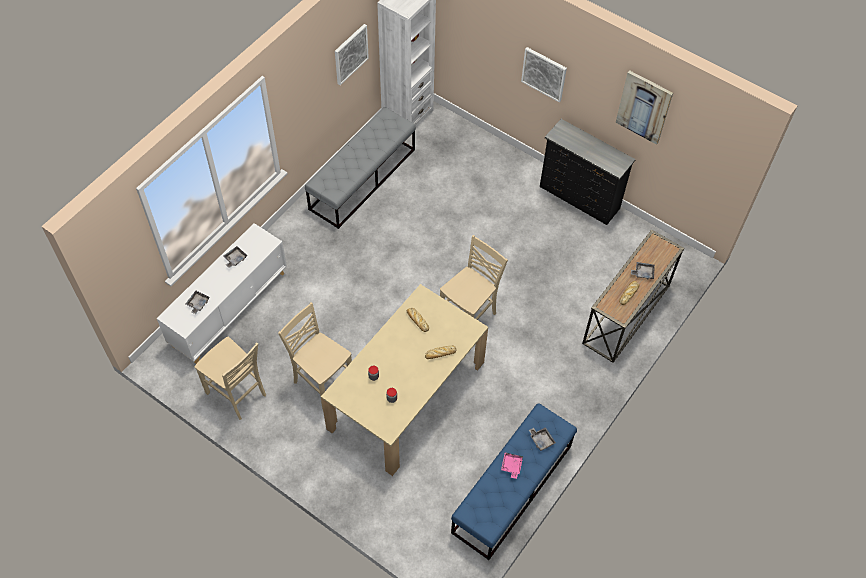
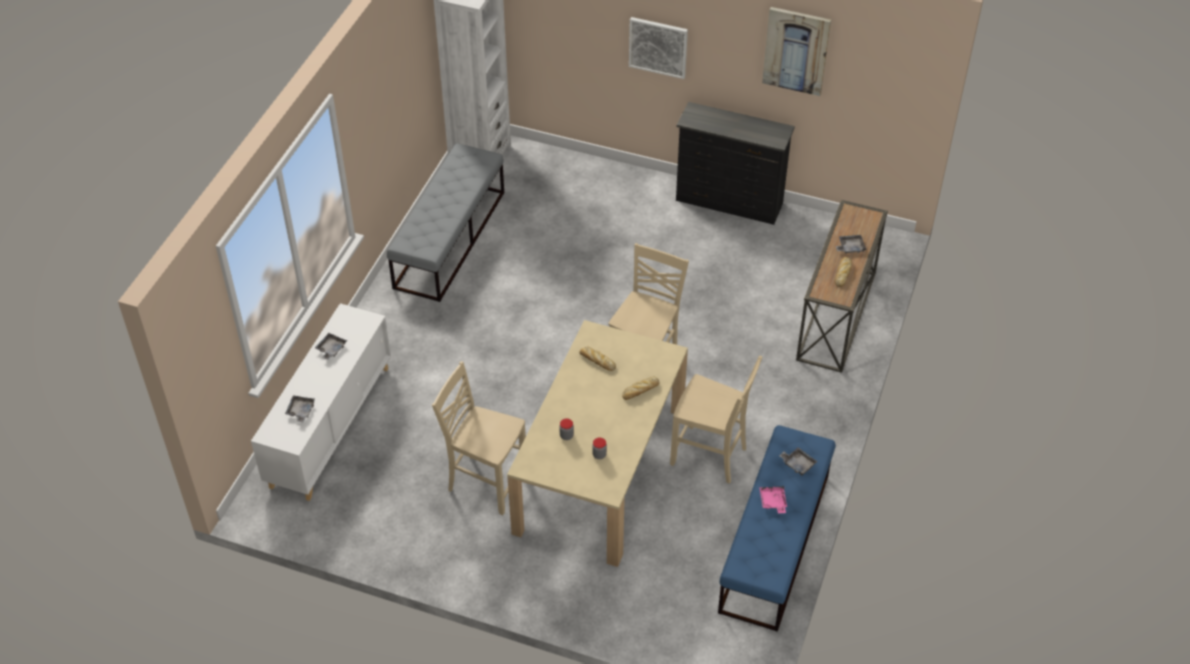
camera: 15 degrees left, 10 degrees down
(237, 394) = (378, 523): beige chair -> beige chair (710, 456)
(350, 54) = (412, 70): picture -> none

